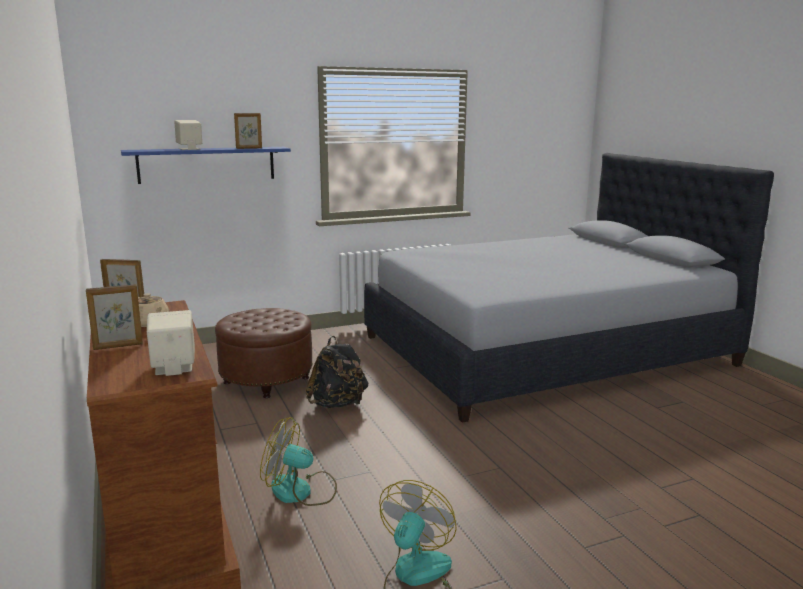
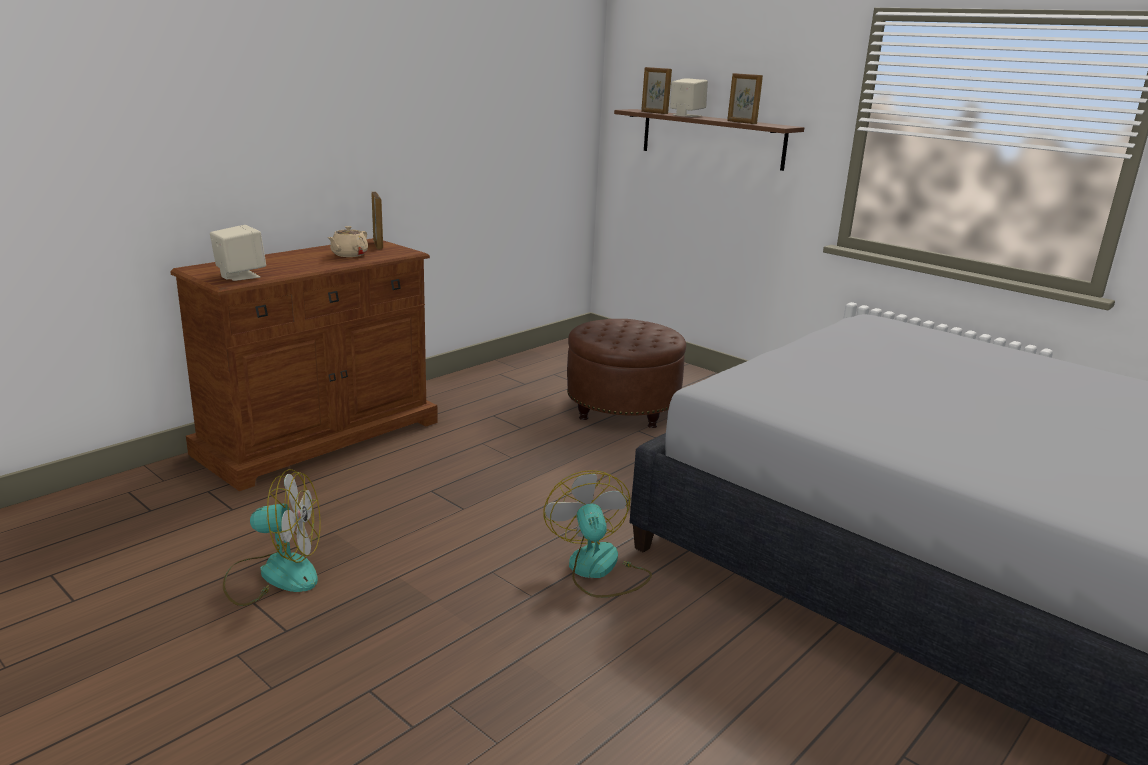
camera: 65 degrees right, 5 degrees up
(118, 346) = (285, 257): picture frame -> picture frame (654, 112)
(207, 164) = (712, 138): blue shelf -> brown shelf
(301, 491) = (401, 481): fan -> fan (598, 570)
(338, 404) = (602, 458): black backpack -> none

